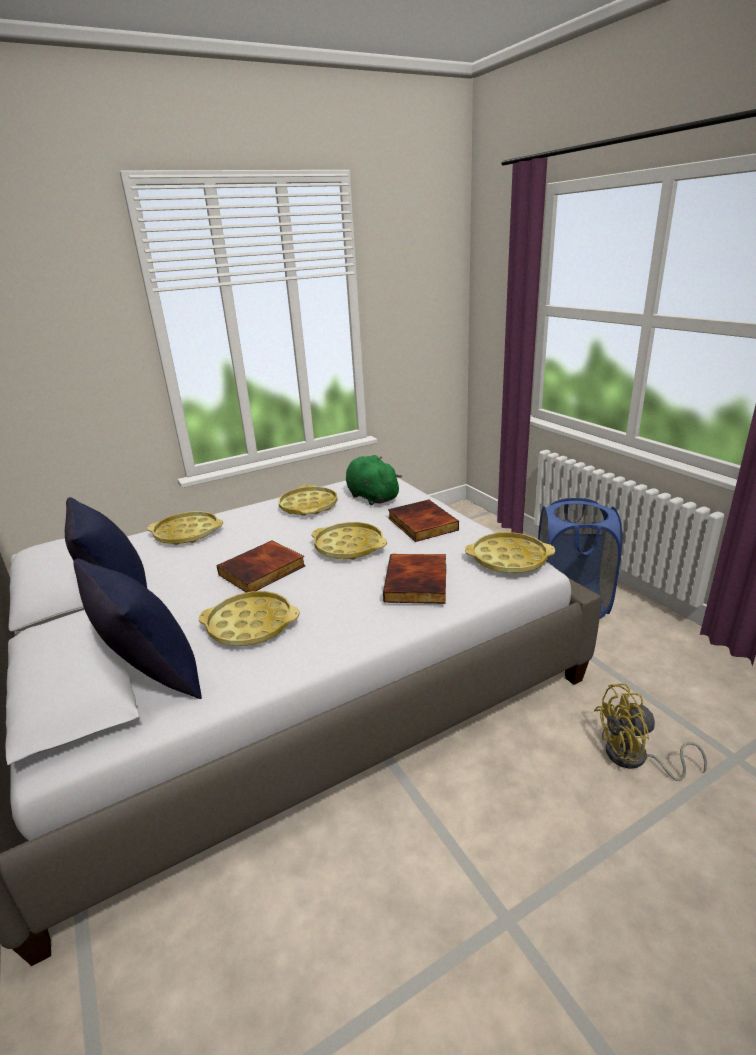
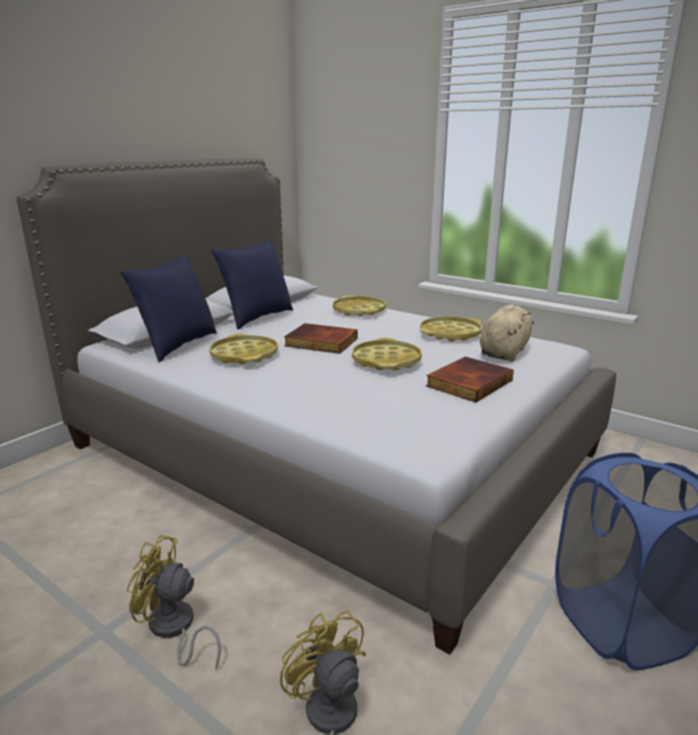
camera: 65 degrees right, 5 degrees down
(371, 497) = (504, 352): green plush toy -> beige plush toy
(418, 582) = (340, 397): book -> none
(508, 559) = (429, 435): yellow tray -> none
(520, 849) = (174, 630): none -> yellow fan

